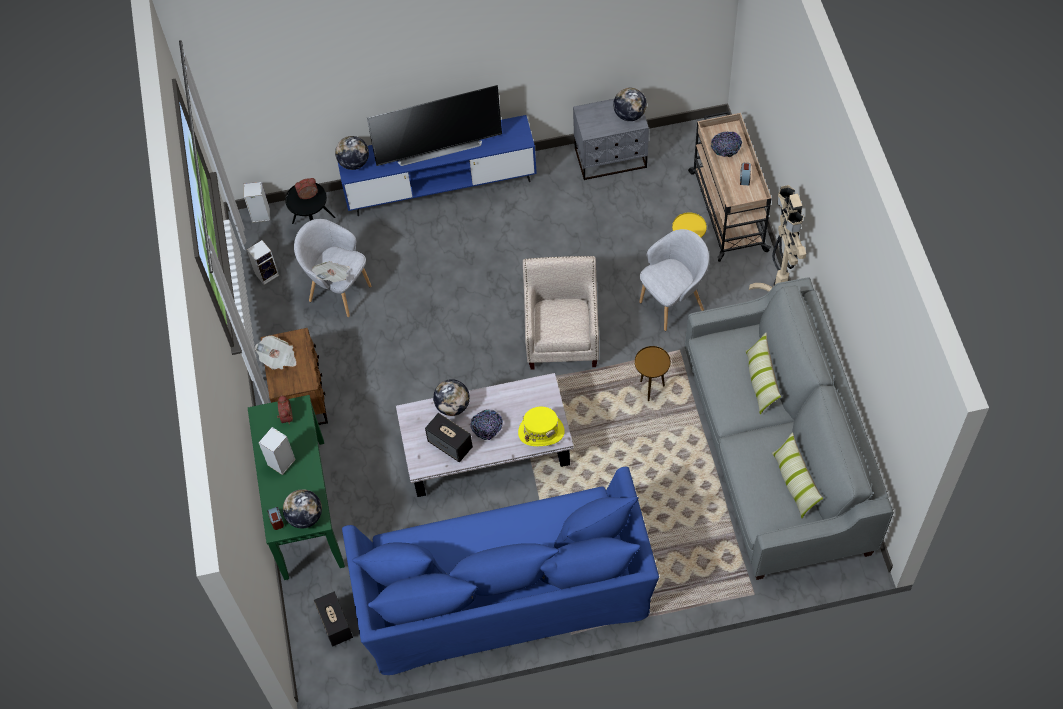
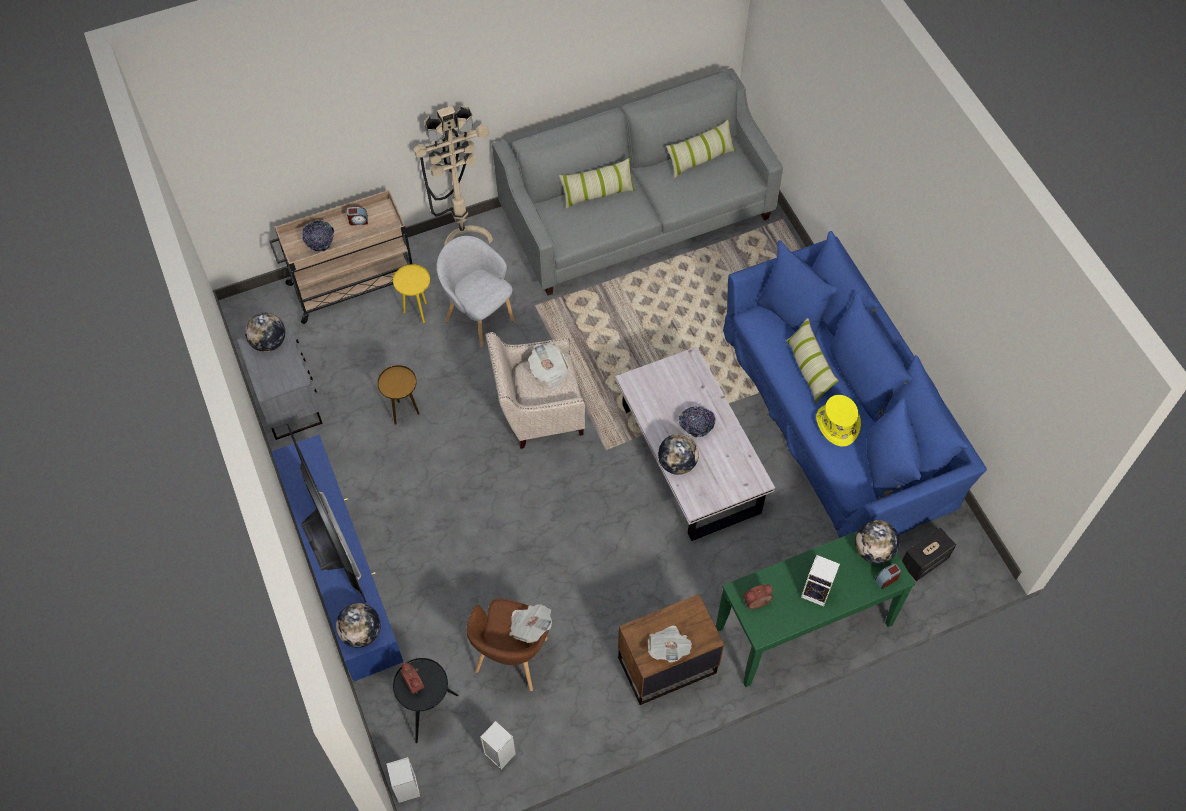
camera: 105 degrees left, 0 degrees up
(339, 291) = (512, 659): grey armchair -> brown armchair
(450, 445) = (724, 456): speaker -> none
(525, 535) = (808, 369): none -> pillow
(541, 432) = (688, 376): yellow hat -> yellow hat (837, 425)
(570, 322) = (549, 372): none -> newspaper
(651, 389) = (586, 323): brown side table -> brown side table (404, 413)

